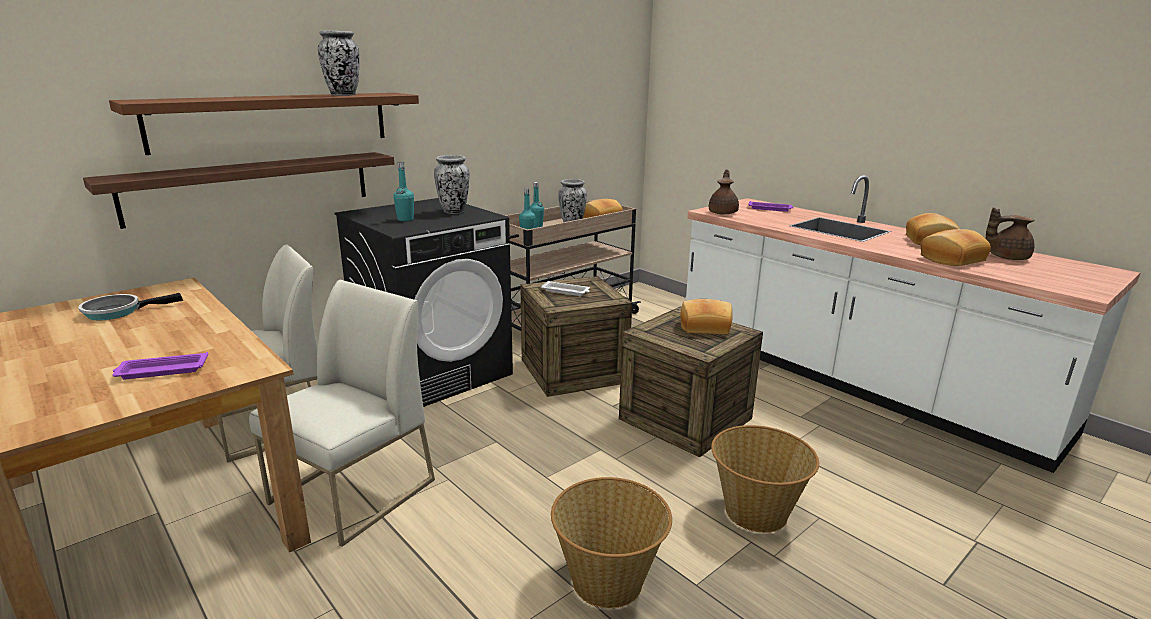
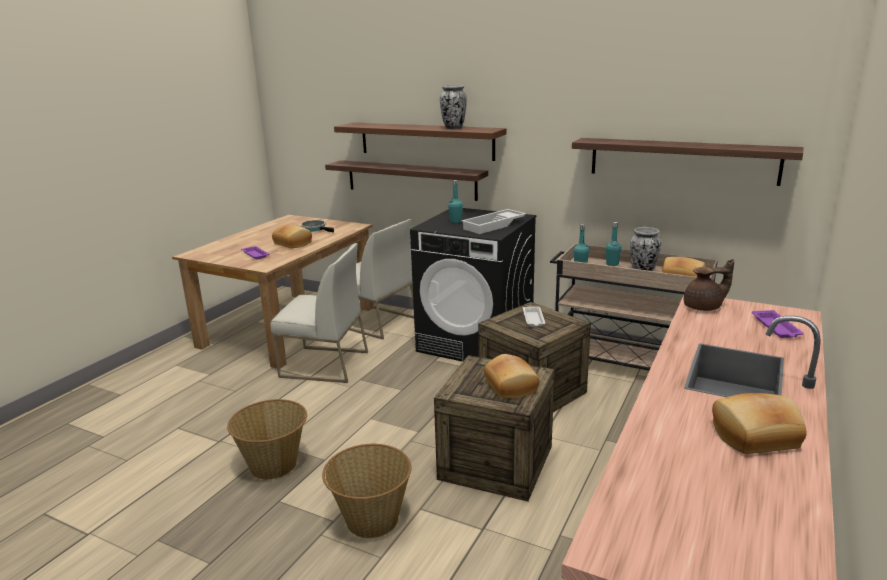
camera: 70 degrees right, 0 degrees up
(454, 211) = (494, 225): vase -> white tray
(561, 113) = (682, 160): none -> shelf
(950, 259) = (668, 448): bread -> bread (293, 243)
(1005, 257) = (745, 498): brown teapot -> none

